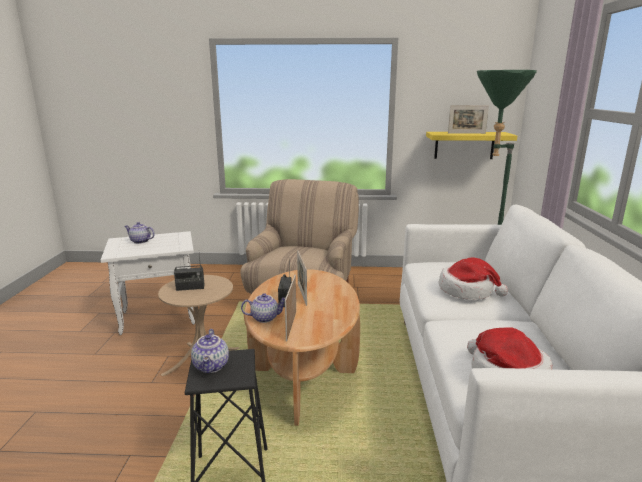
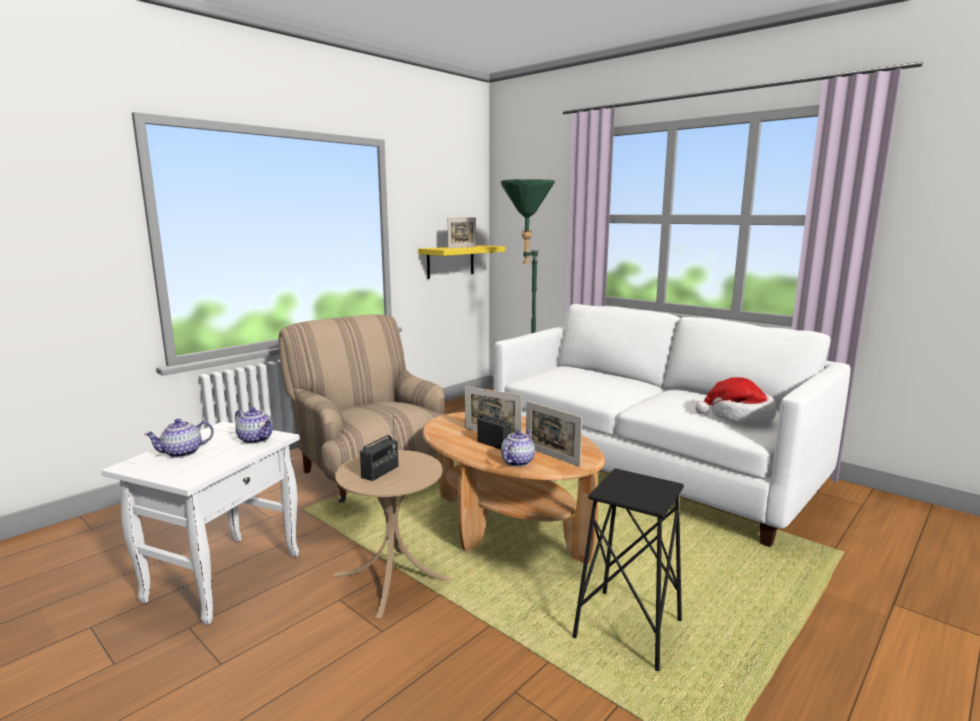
camera: 50 degrees left, 5 degrees down
(212, 366) = (628, 491): teapot -> teapot (256, 439)
(467, 290) = (606, 383): hat -> none

